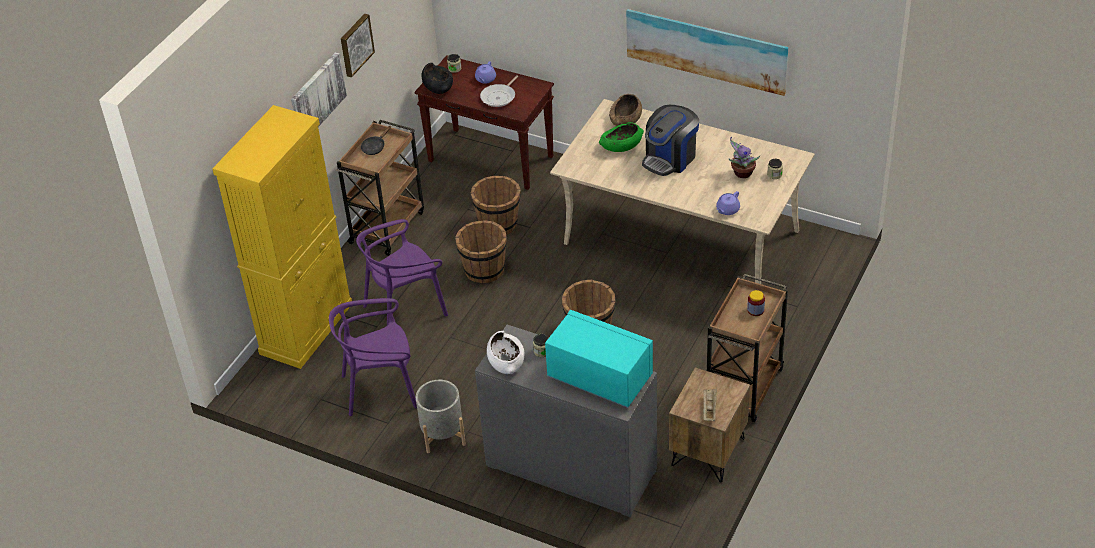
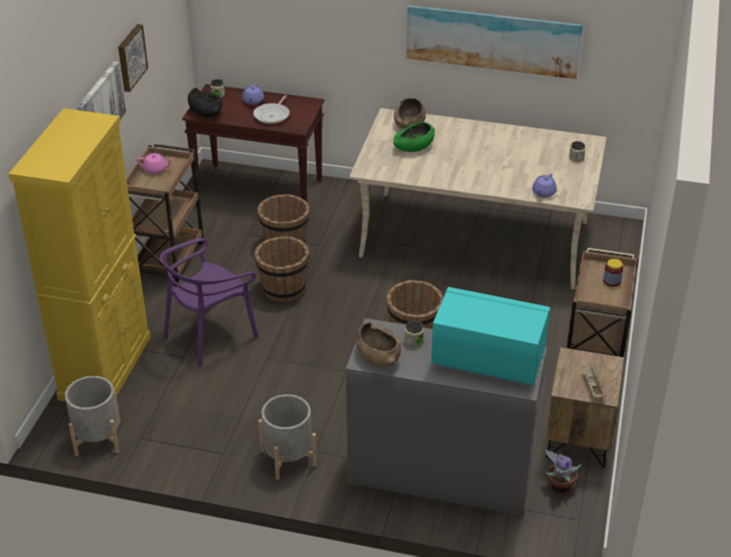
camera: 15 degrees left, 5 degrees down
(285, 395) = (98, 438): none -> grey planter
(375, 147) = (156, 170): black frying pan -> pink teapot
(380, 389) = (205, 419): purple chair -> none
(506, 361) = (377, 355): white bowl -> brown bowl
(670, 158) = (467, 153): coffee machine -> none
(741, 173) = (543, 159): potted plant -> potted plant (558, 486)

